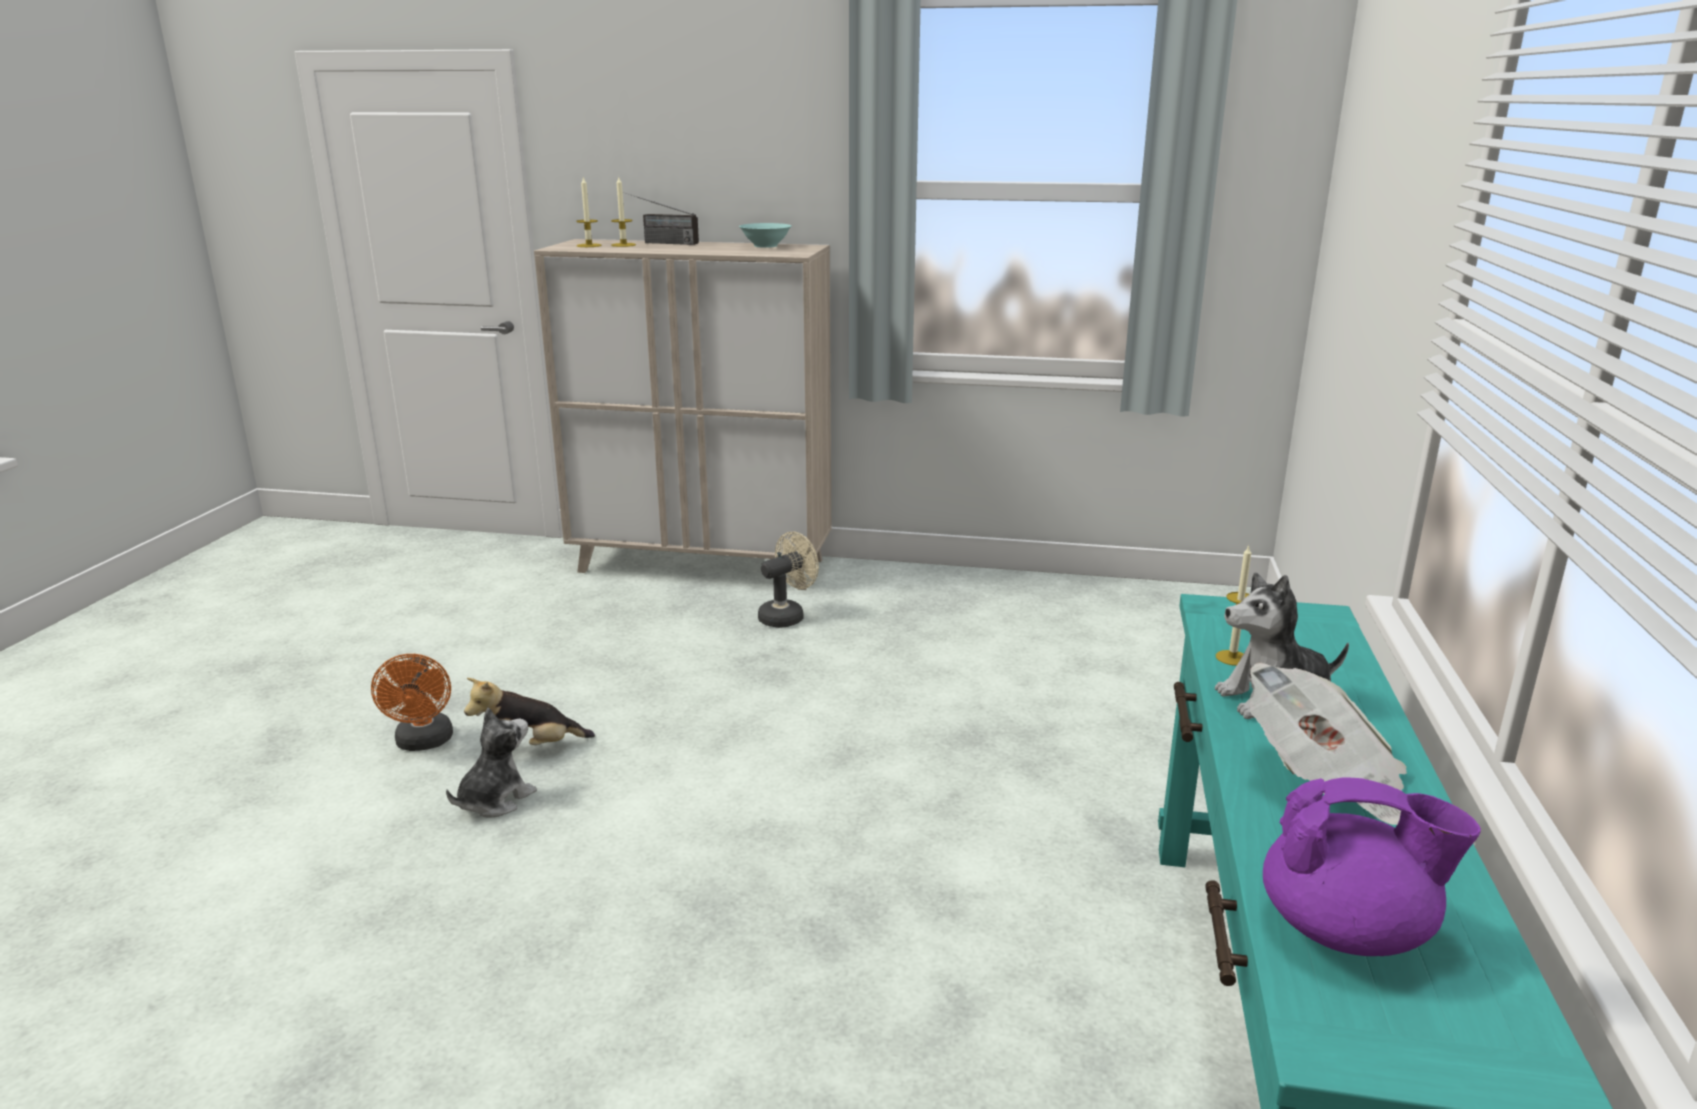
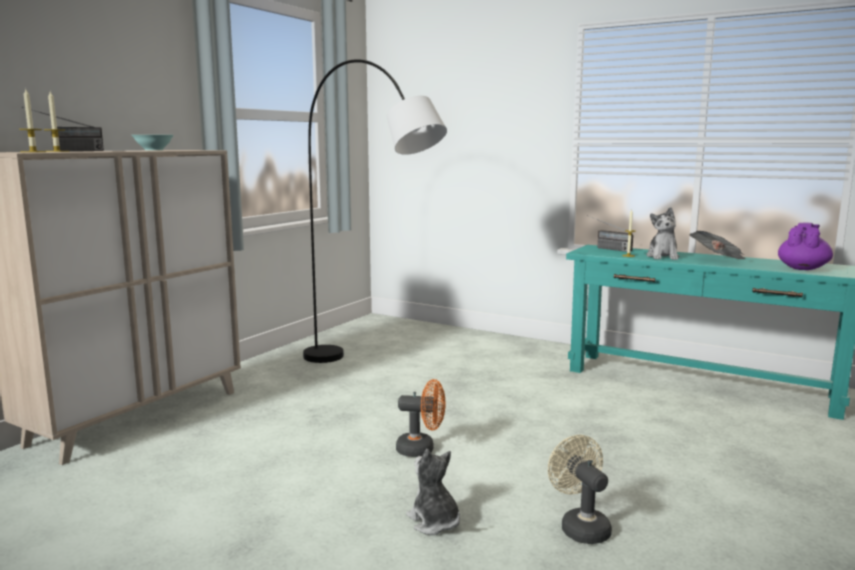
camera: 70 degrees left, 10 degrees down
(424, 743) = (319, 553): orange fan -> orange fan (421, 449)
(530, 750) = (372, 504): plush toy -> none
(787, 616) = (266, 402): beige fan -> beige fan (580, 526)
(947, 658) = (371, 374): none -> grey floor lamp
(1312, 628) = (605, 248): none -> radio

